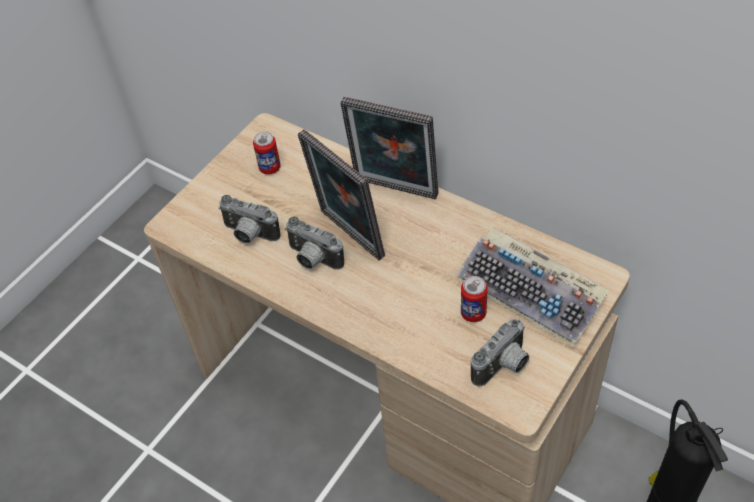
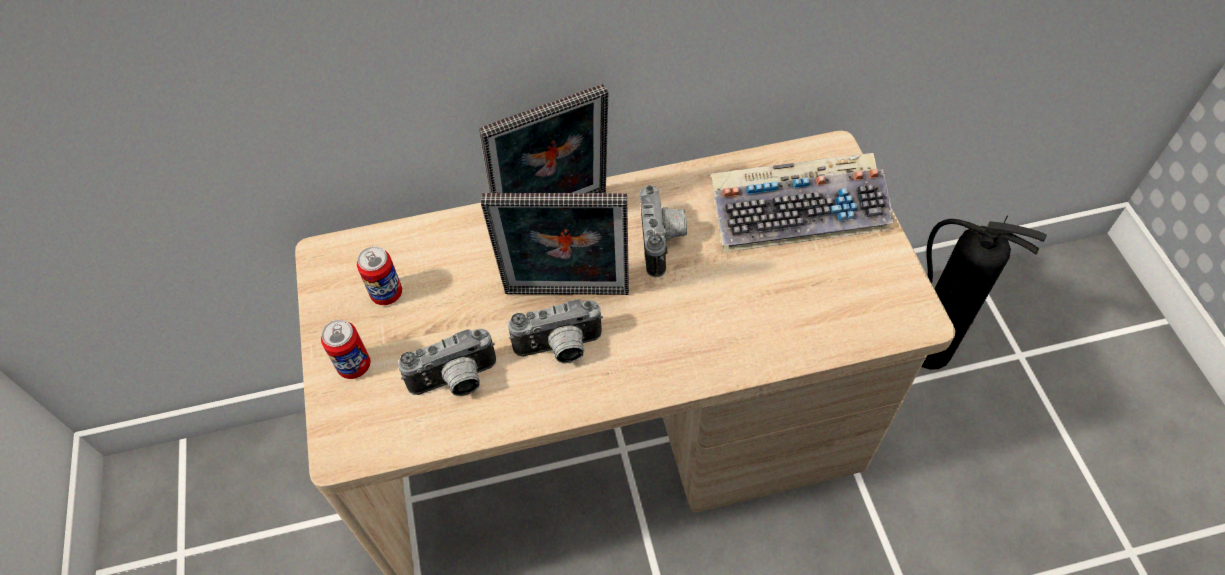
camera: 50 degrees left, 5 degrees up
(473, 313) = (775, 271): can -> can (354, 365)
(503, 367) = (861, 296): camera -> camera (663, 242)

